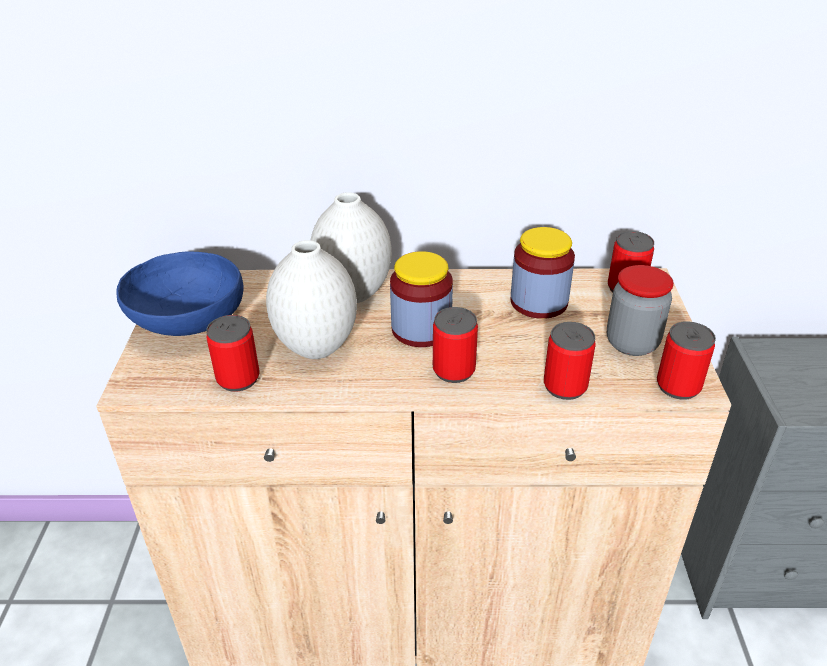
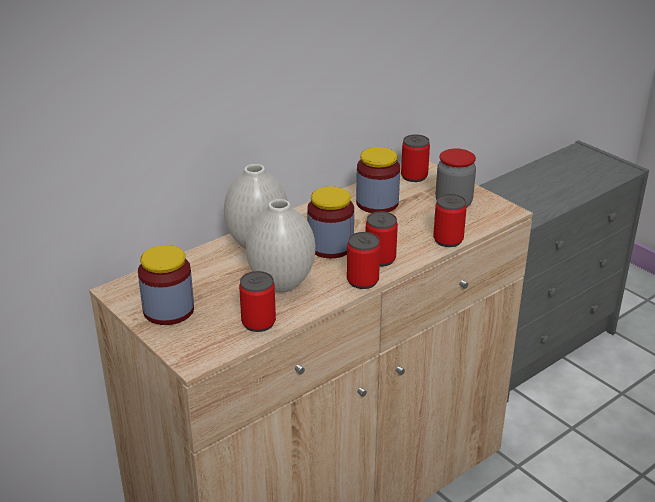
camera: 40 degrees left, 5 degrees down
(187, 322) = (168, 310): blue bowl -> jar
(678, 386) = (500, 215): can -> can (362, 281)

